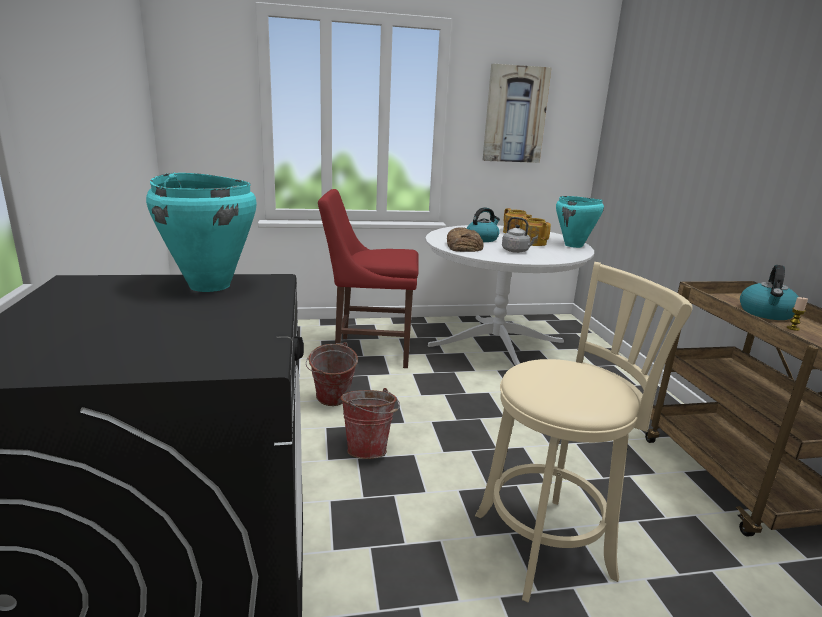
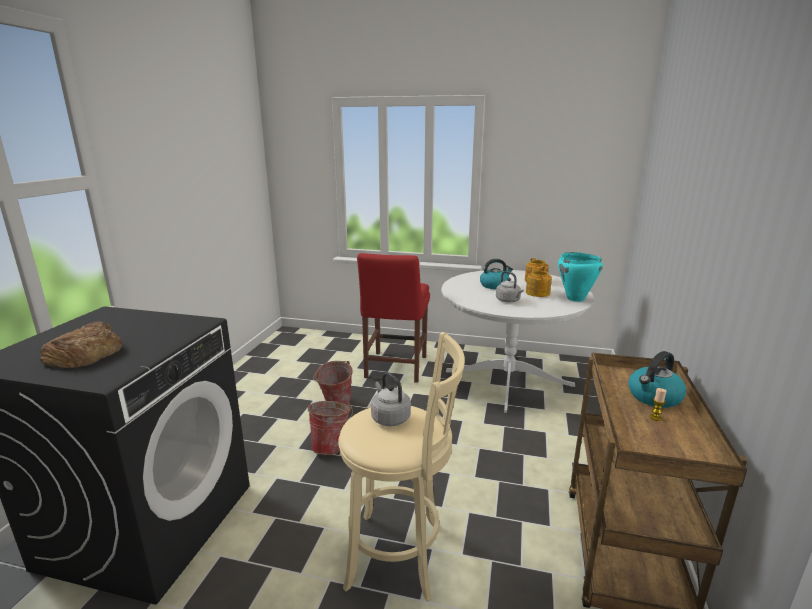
camera: 25 degrees right, 0 degrees up
(210, 285) = (164, 322): turquoise cooking pot -> none
(368, 351) = (395, 368): red chair -> red chair turned 105 degrees counterclockwise
(463, 246) = (466, 292): bread -> bread (85, 353)
(515, 114) = (546, 174): picture -> none
(554, 373) = (389, 418): none -> grey kettle

